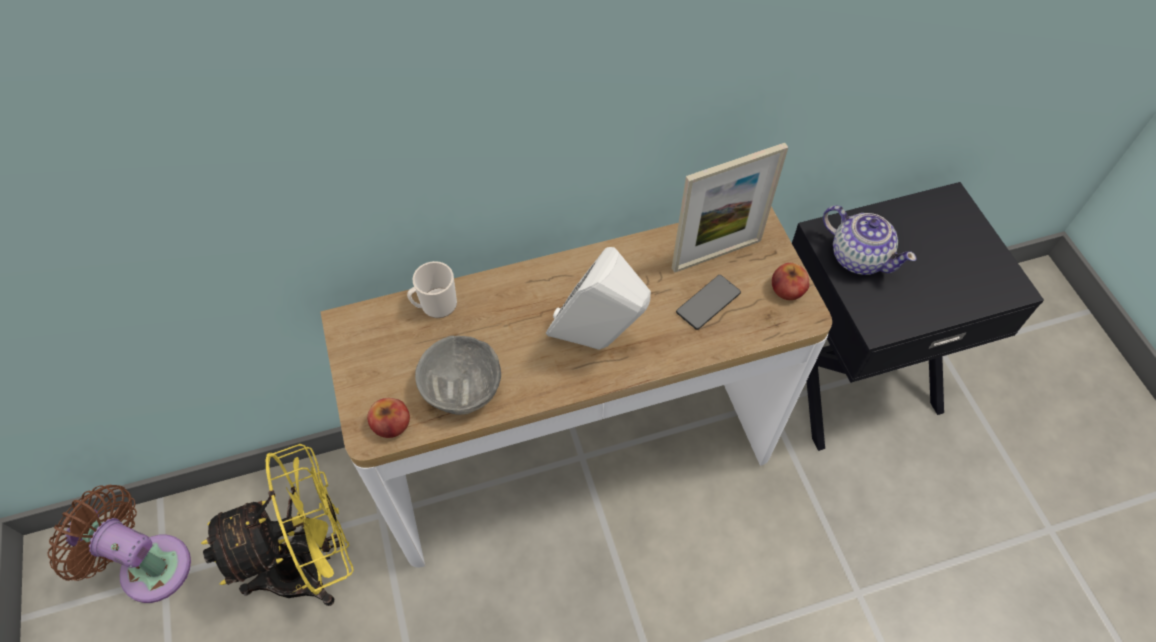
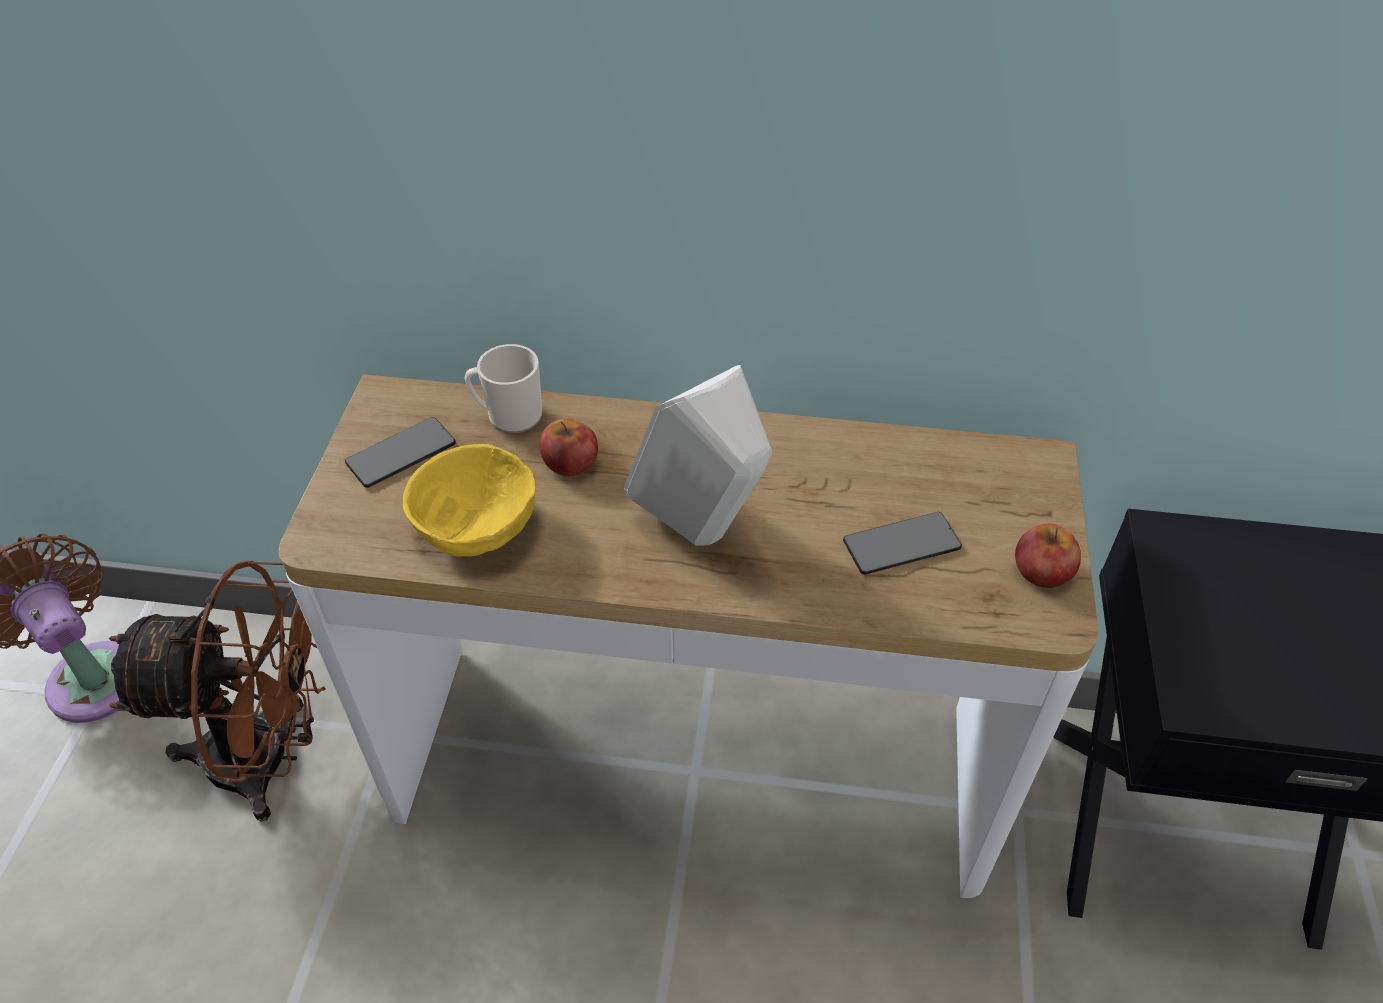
camera: 25 degrees right, 10 degrees down
(312, 564) = (271, 758): yellow fan -> brown fan
(383, 358) = (401, 454): none -> phone
(391, 424) = (356, 536): apple -> apple (570, 462)
(462, 388) = (478, 527): grey bowl -> yellow bowl
(716, 254) = (951, 485): picture frame -> none
(858, 256) = (1208, 588): teapot -> none

